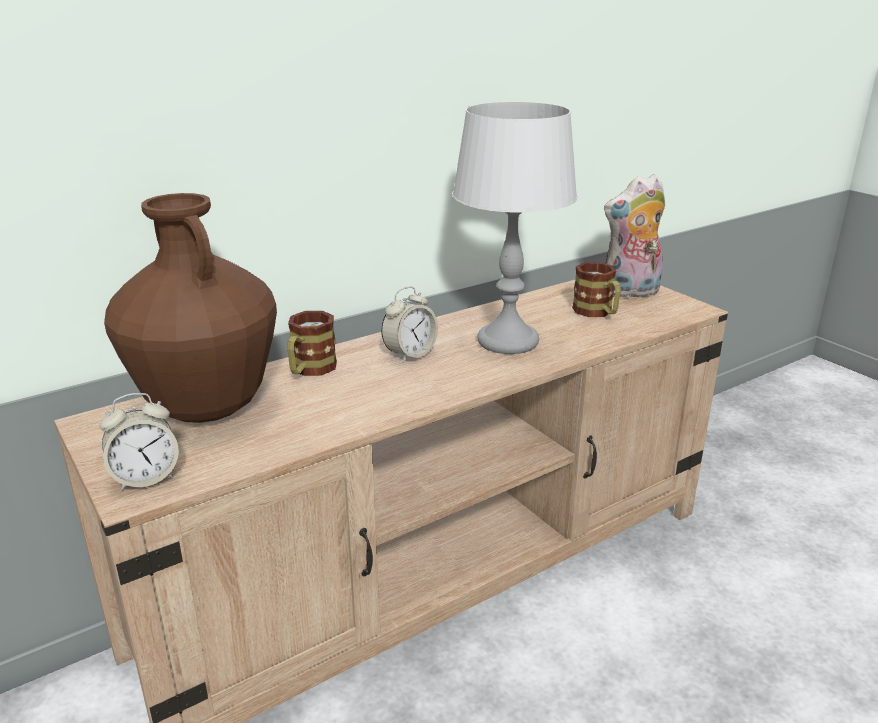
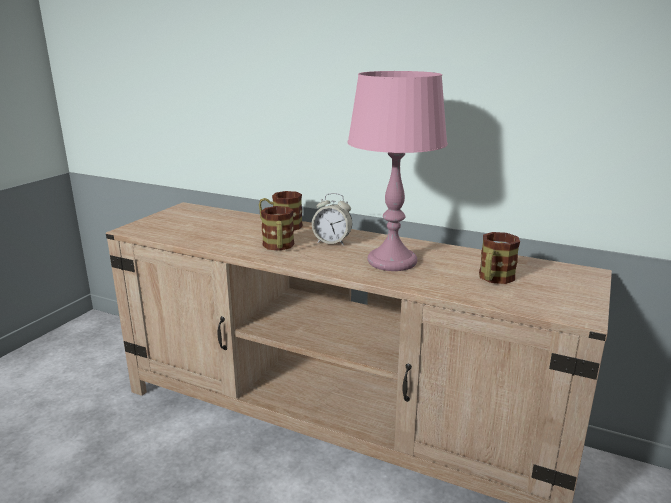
camera: 60 degrees right, 5 degrees down
(145, 478) = (145, 227): alarm clock -> none
(206, 408) = (217, 219): brown vase -> none
(386, 389) = (279, 247): none -> mug
(507, 341) = (391, 261): grey table lamp -> pink table lamp
(631, 292) = (563, 284): plush toy -> none

